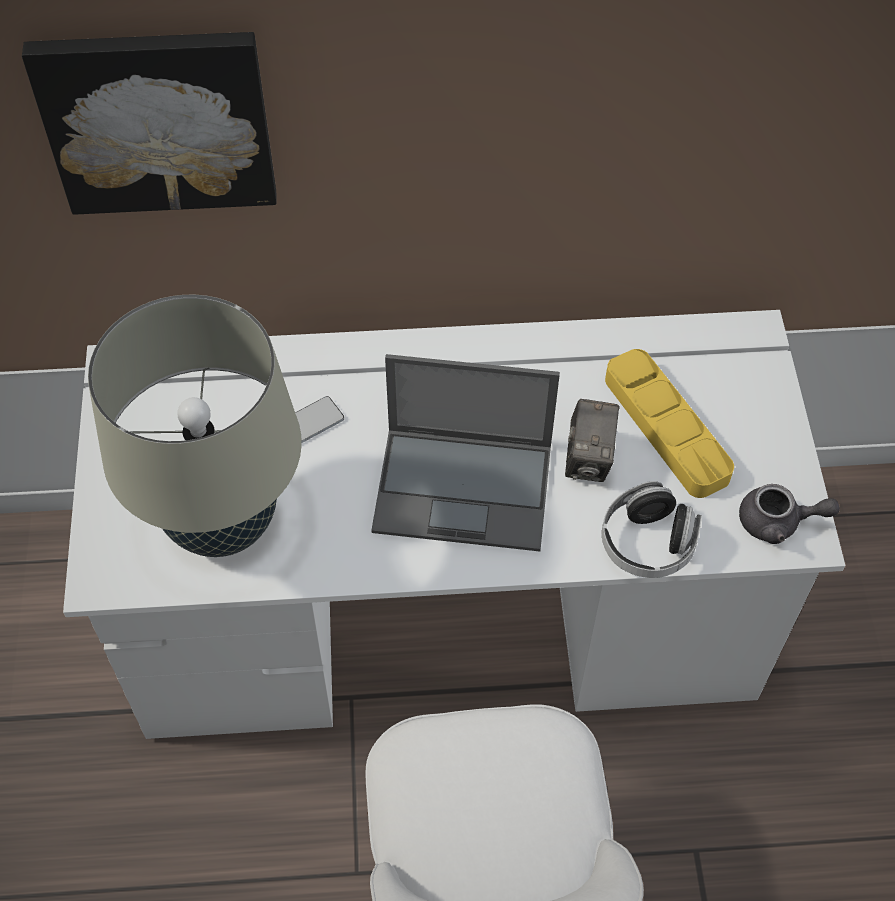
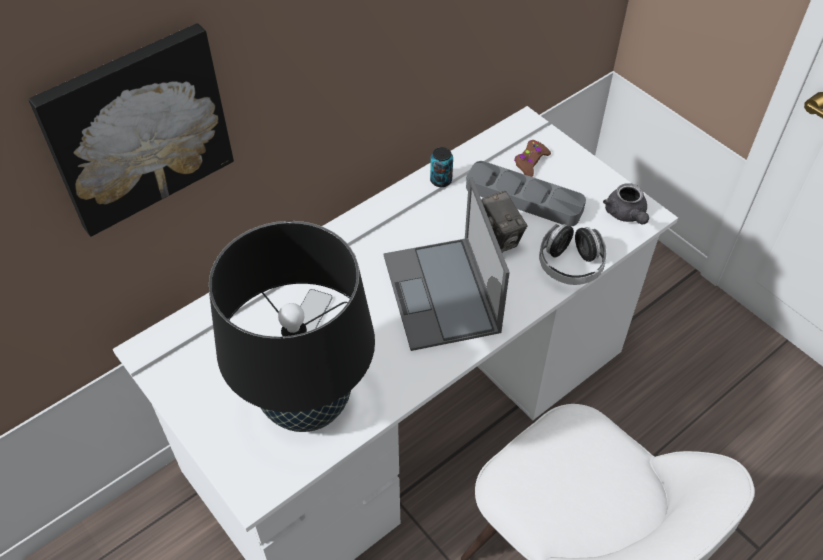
camera: 35 degrees left, 5 degrees down
(221, 522) = (306, 404): beige table lamp -> black table lamp
(465, 488) = (442, 294): laptop -> laptop turned 105 degrees clockwise
(584, 349) = (441, 180): none -> can
(666, 428) = (524, 198): yellow tray -> grey tray
(716, 386) = (530, 162): none -> brown game controller
(778, 522) = (626, 215): grey teapot -> grey teapot turned 105 degrees clockwise

